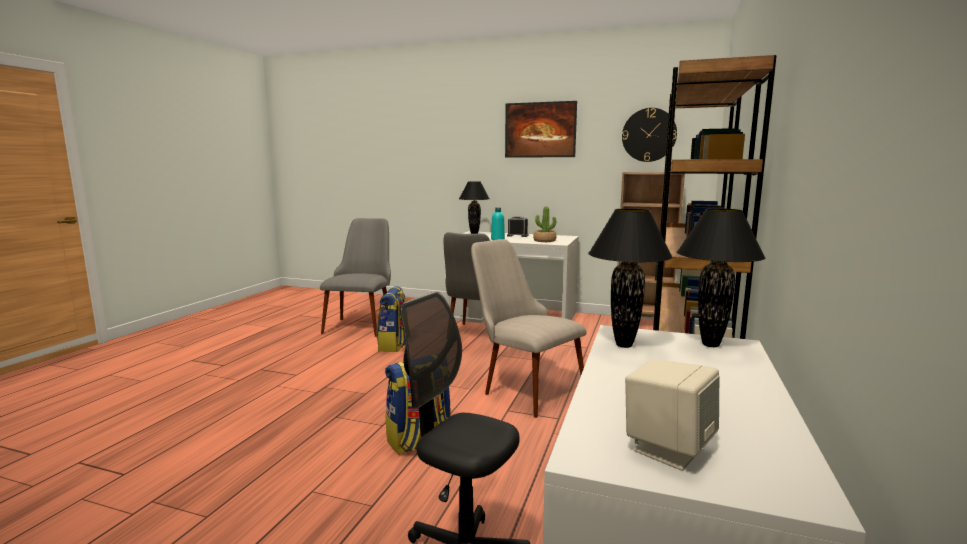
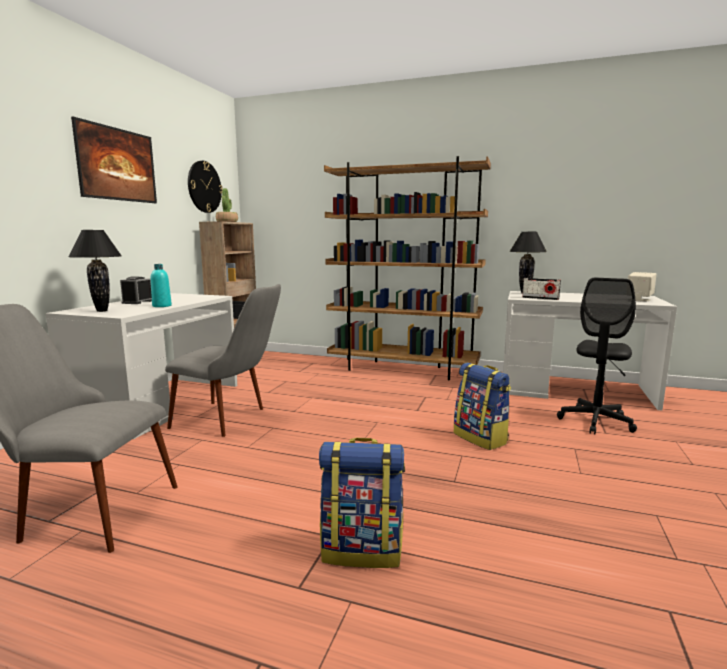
camera: 90 degrees left, 0 degrees up
(394, 345) = (231, 468): backpack -> backpack (363, 550)
(523, 387) = (373, 404): beige chair -> none
(544, 241) = (195, 298): potted plant -> potted plant (227, 222)
(624, 345) = (540, 298): black table lamp -> radio

